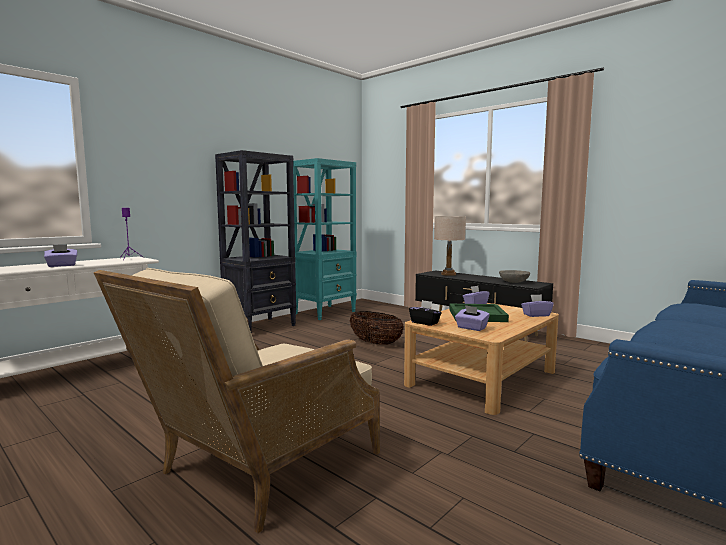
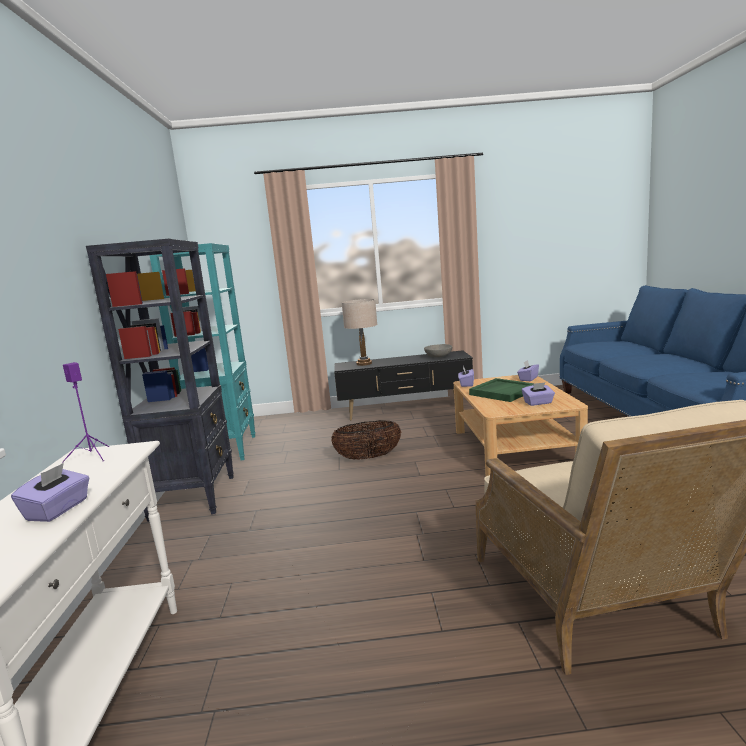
camera: 45 degrees left, 5 degrees up
(425, 322) = (499, 411): black tissue box -> none

